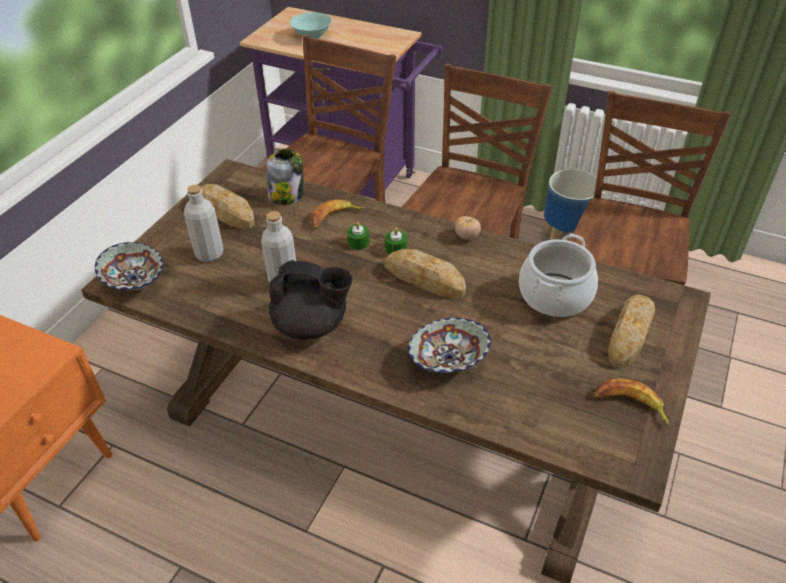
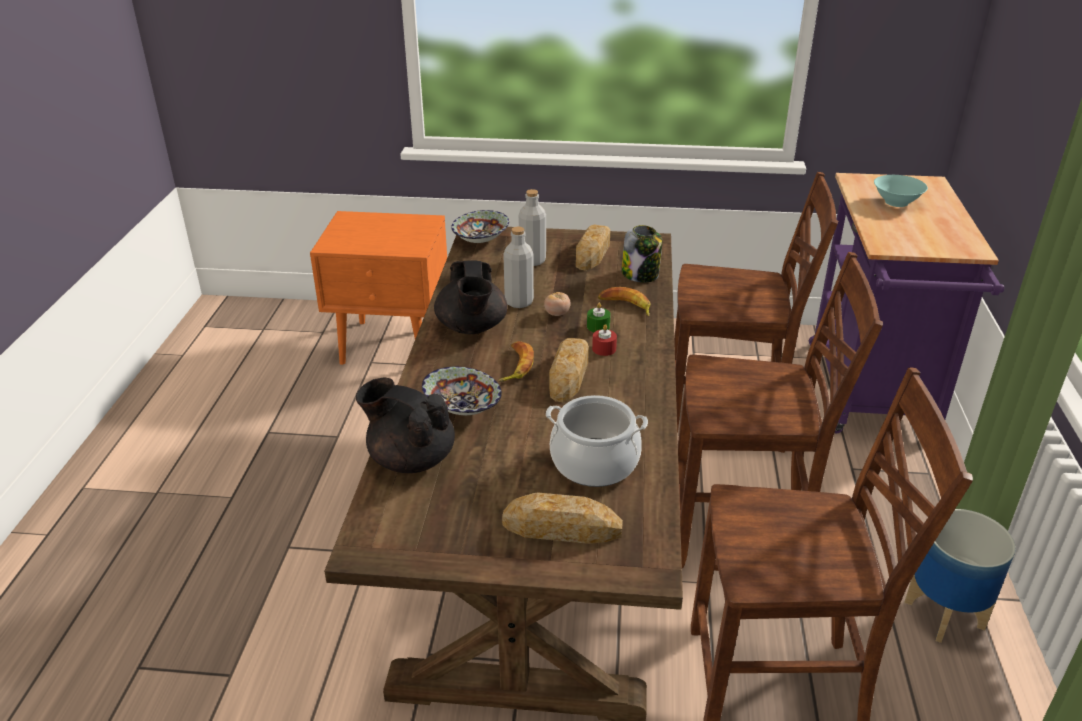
camera: 70 degrees right, 10 degrees down
(396, 248) = (604, 349): green candle -> red candle
(467, 236) = (655, 388): tomato -> tomato (557, 314)
(515, 412) = (411, 458): none -> black teapot
(630, 405) = (449, 536): banana -> banana (515, 366)

